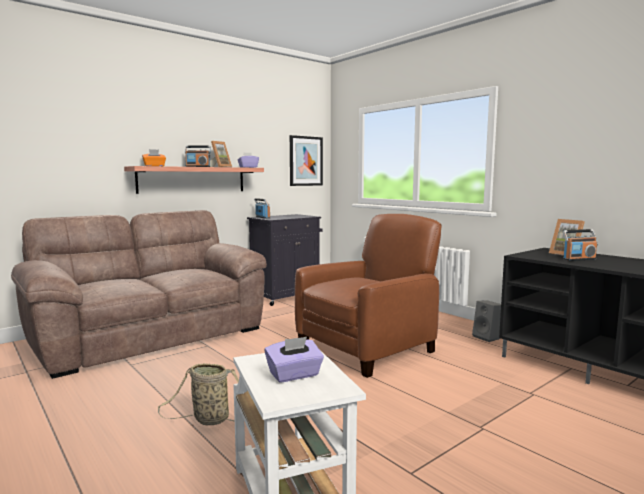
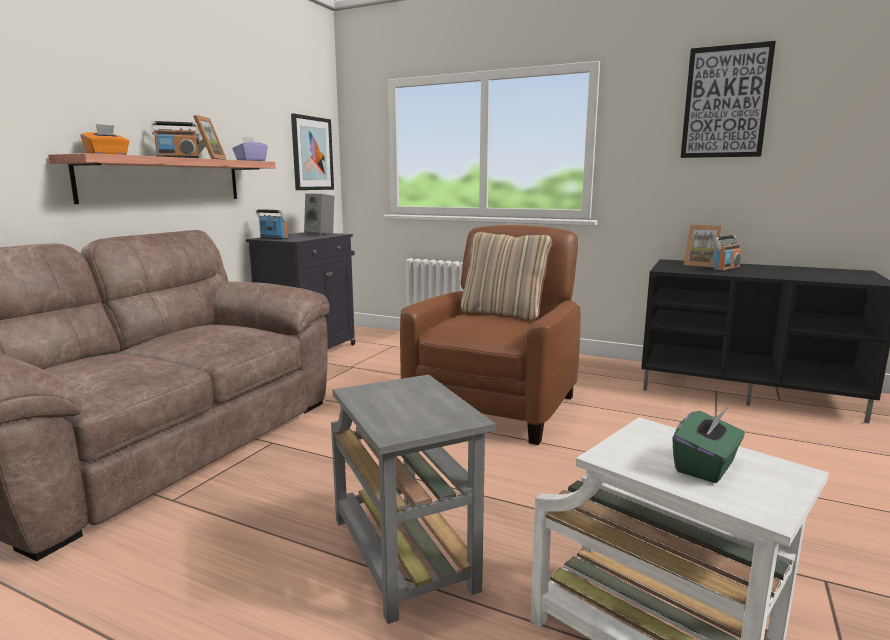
camera: 25 degrees left, 5 degrees up
(208, 419) = (404, 557): basket -> grey side table
(294, 375) = (706, 466): purple tissue box -> green tissue box
(380, 280) = (504, 314): none -> beige pillow
(488, 337) = (605, 370): grey speaker -> grey speaker (321, 234)
(597, 114) = (725, 102): none -> picture

